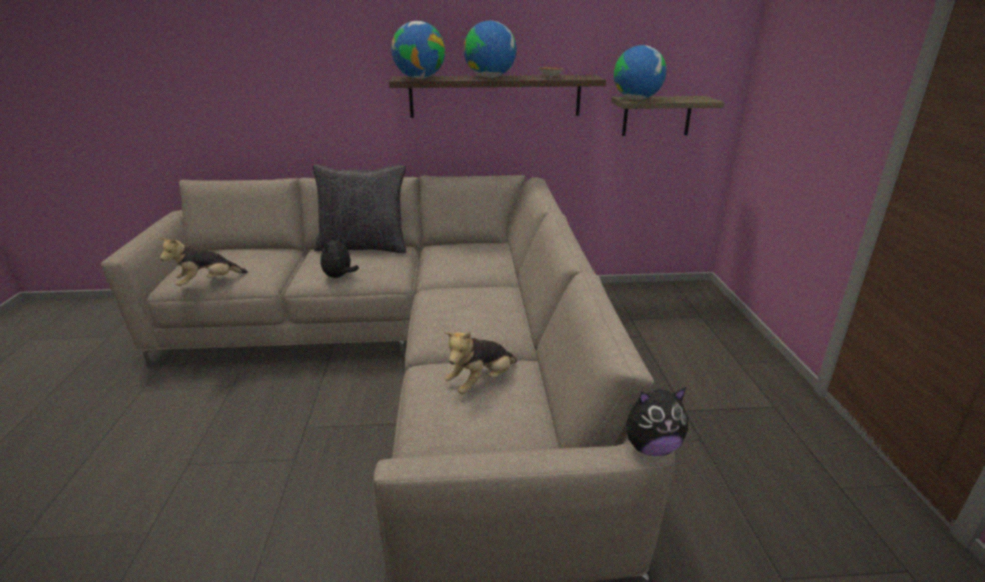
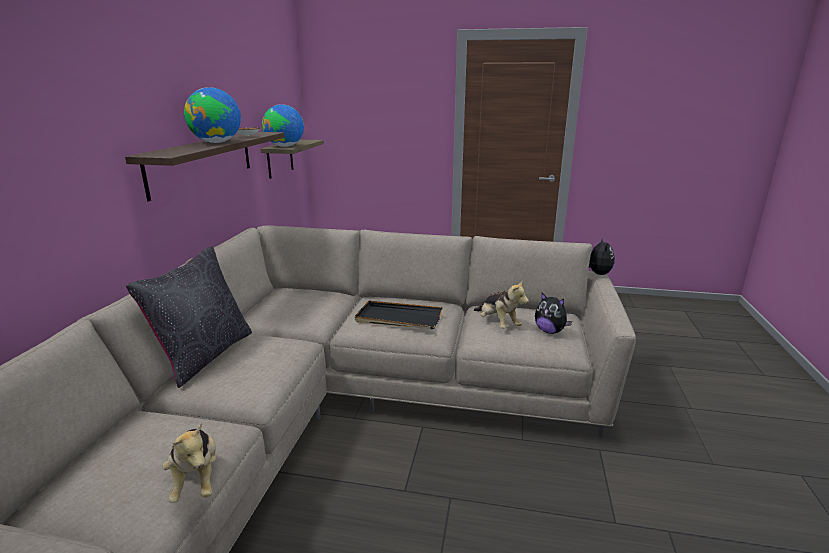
camera: 75 degrees left, 5 degrees down
(339, 277) = (276, 372): plush toy -> plush toy (550, 331)
(419, 78) = (174, 152): globe -> none
(460, 311) = (398, 318): none -> black tray

